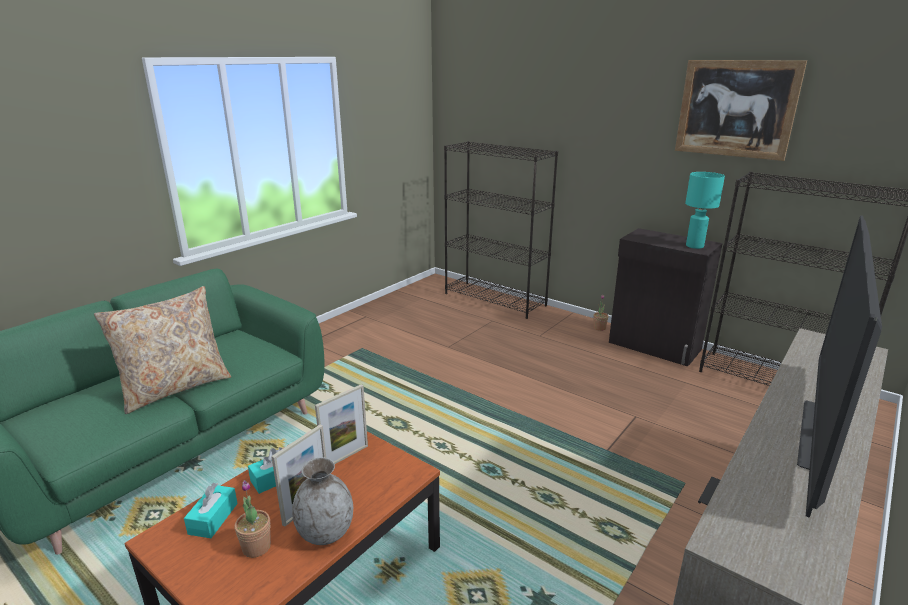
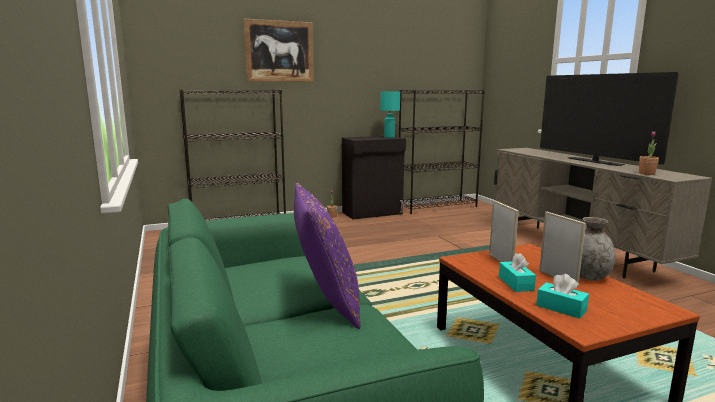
camera: 60 degrees left, 10 degrees down
(175, 387) = (325, 301): beige pillow -> purple pillow
(256, 547) = (599, 297): potted plant -> potted plant (646, 174)
(736, 109) = (386, 54): picture -> picture (279, 51)

